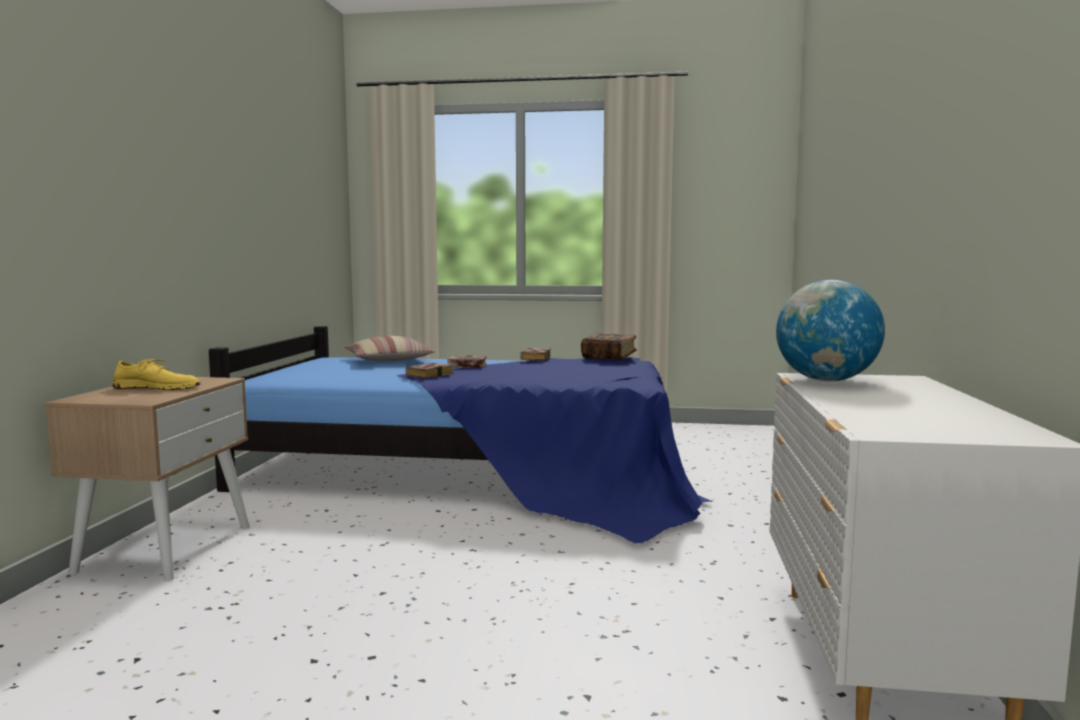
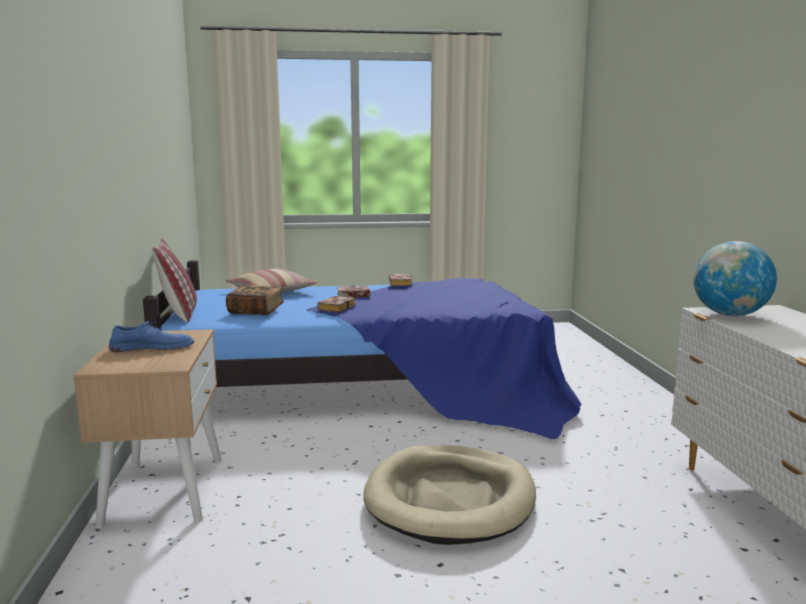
camera: 15 degrees left, 5 degrees up
(157, 387) = (152, 347): yellow shoe -> blue shoe
(267, 373) = (179, 314): none -> pillow
(452, 592) = (450, 499): none -> beige dog bed
(609, 358) = (460, 280): book -> book (256, 311)

